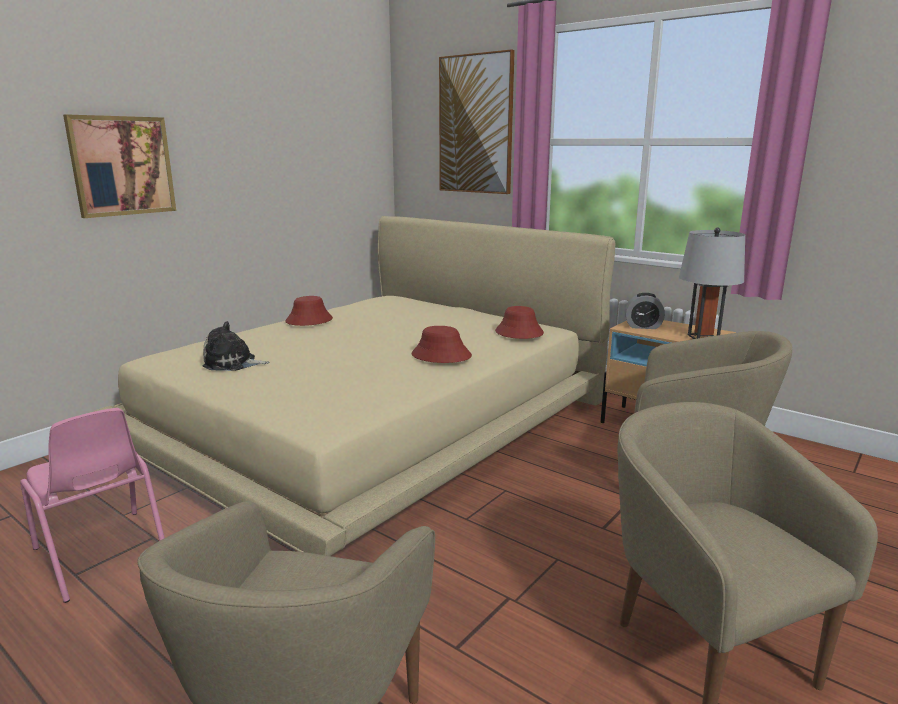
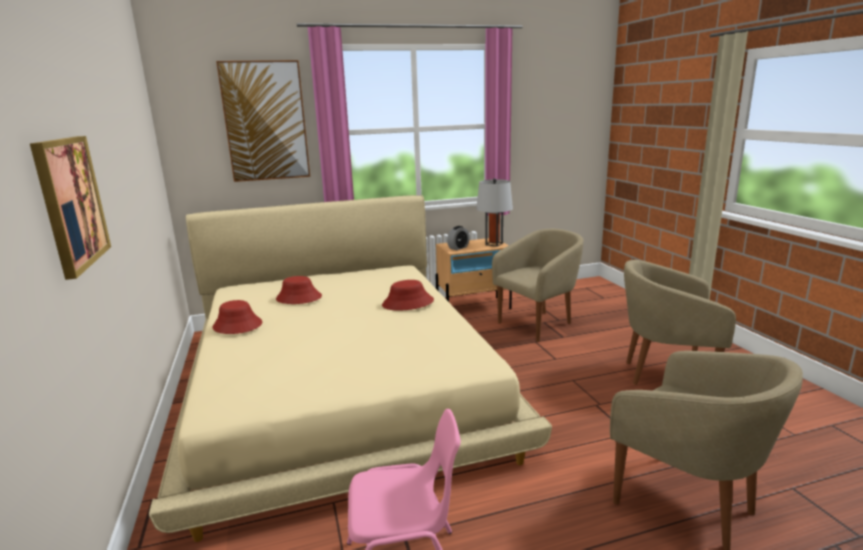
camera: 55 degrees left, 0 degrees up
(233, 363) = (303, 373): plush toy -> none
(519, 332) = (399, 275): red hat -> red hat (298, 298)

